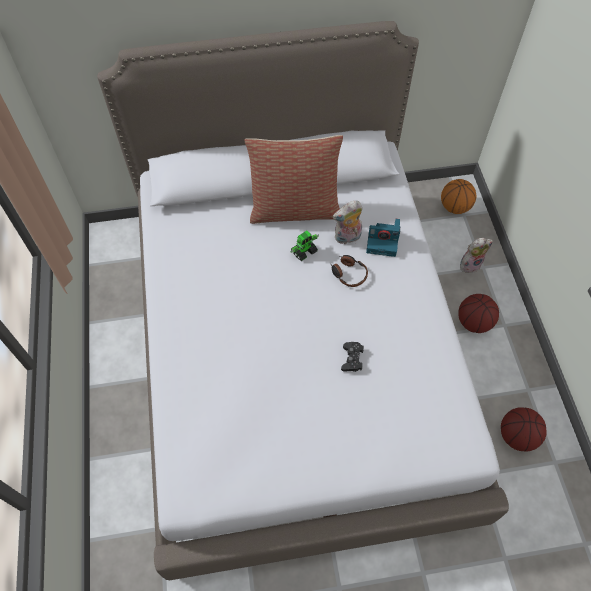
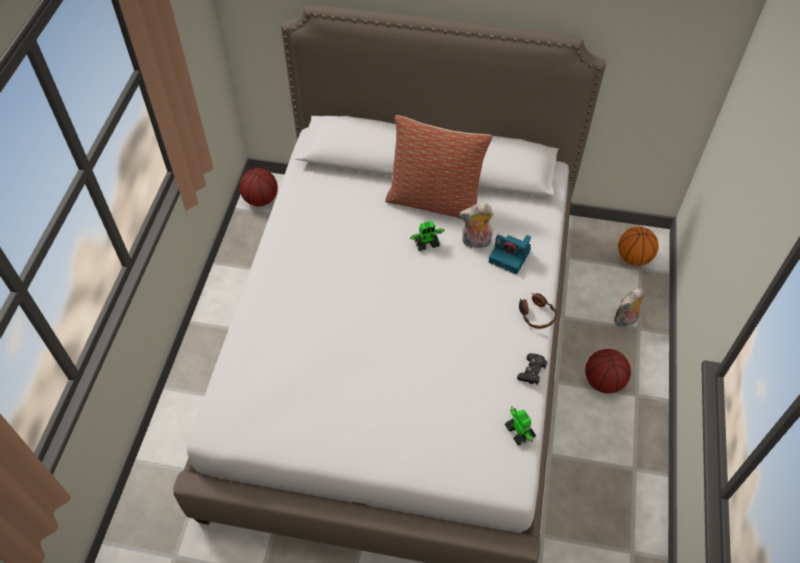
camera: 20 degrees right, 5 degrees down
(348, 273) = (461, 276): headphones -> headphones (535, 314)
(352, 359) = (429, 356): black game controller -> black game controller (531, 371)
(460, 402) = (519, 431): none -> toy robot
(470, 264) = (625, 321): plush toy -> plush toy turned 150 degrees clockwise
(517, 436) = (601, 511): basketball -> basketball (261, 199)

